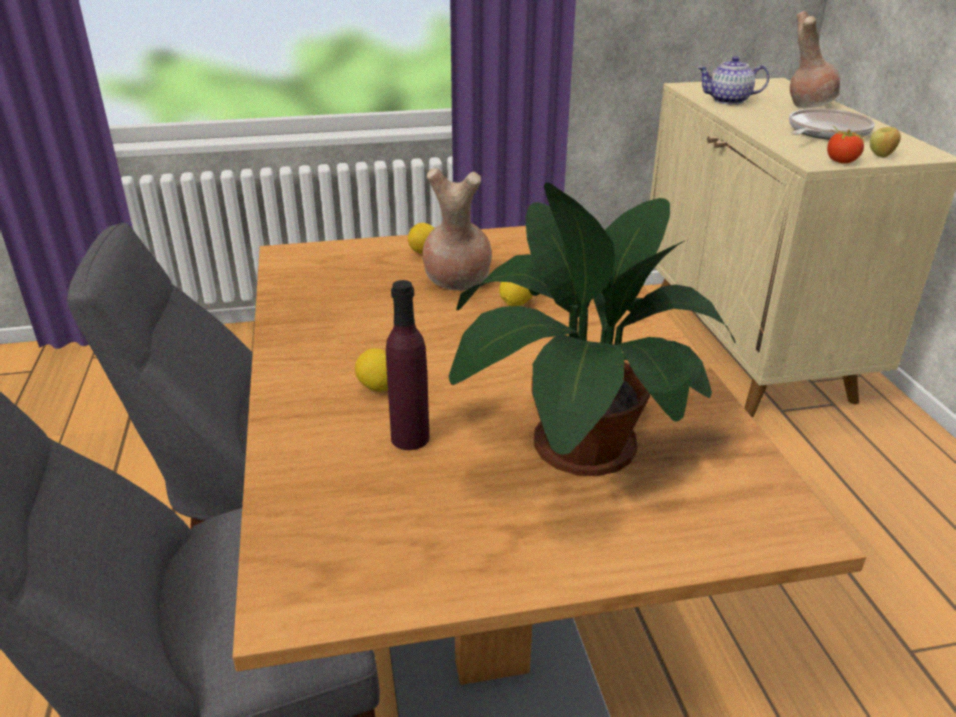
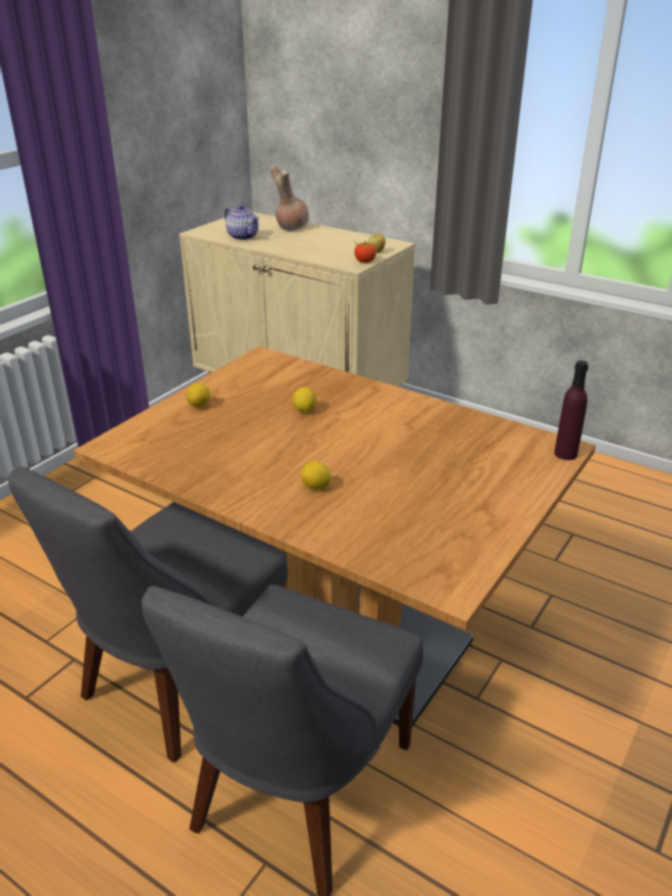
camera: 45 degrees left, 0 degrees up
(410, 438) = (375, 500): purple bottle -> purple bottle (565, 454)
(455, 281) = (250, 413): brown vase -> none
(575, 444) = (445, 461): potted plant -> none
(729, 101) = (243, 236): teapot -> teapot turned 90 degrees counterclockwise
(825, 132) = (329, 245): frying pan -> none

